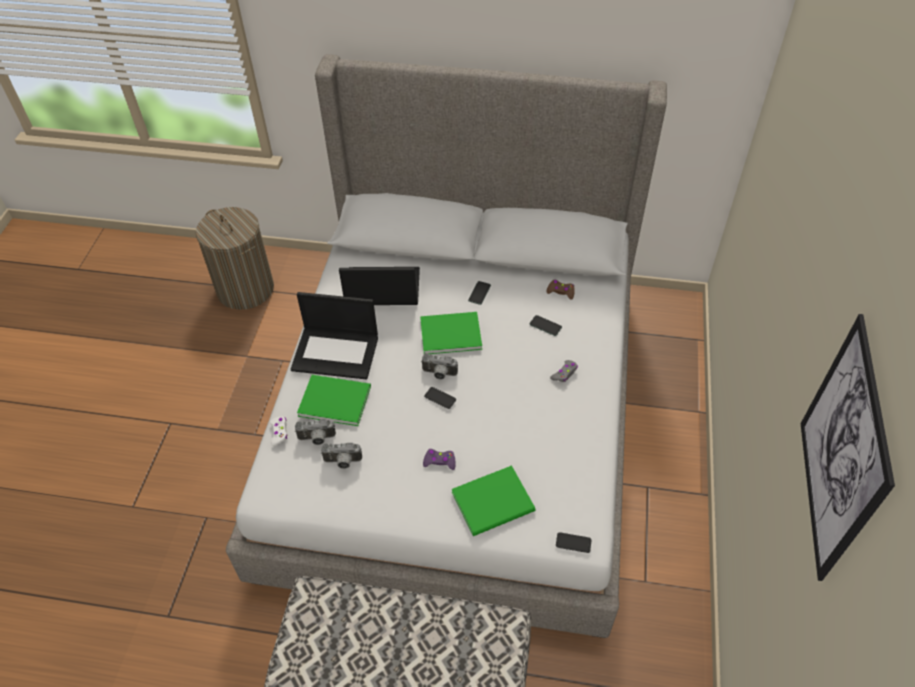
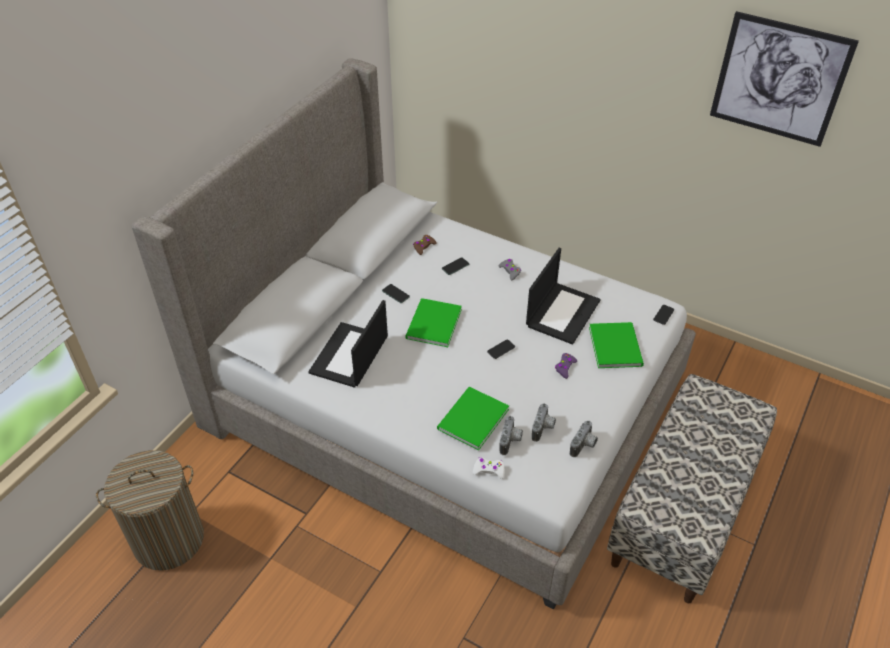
camera: 70 degrees left, 5 degrees down
(336, 352) = (413, 406): laptop -> laptop (562, 312)
(439, 374) = (475, 343): camera -> camera (584, 446)

